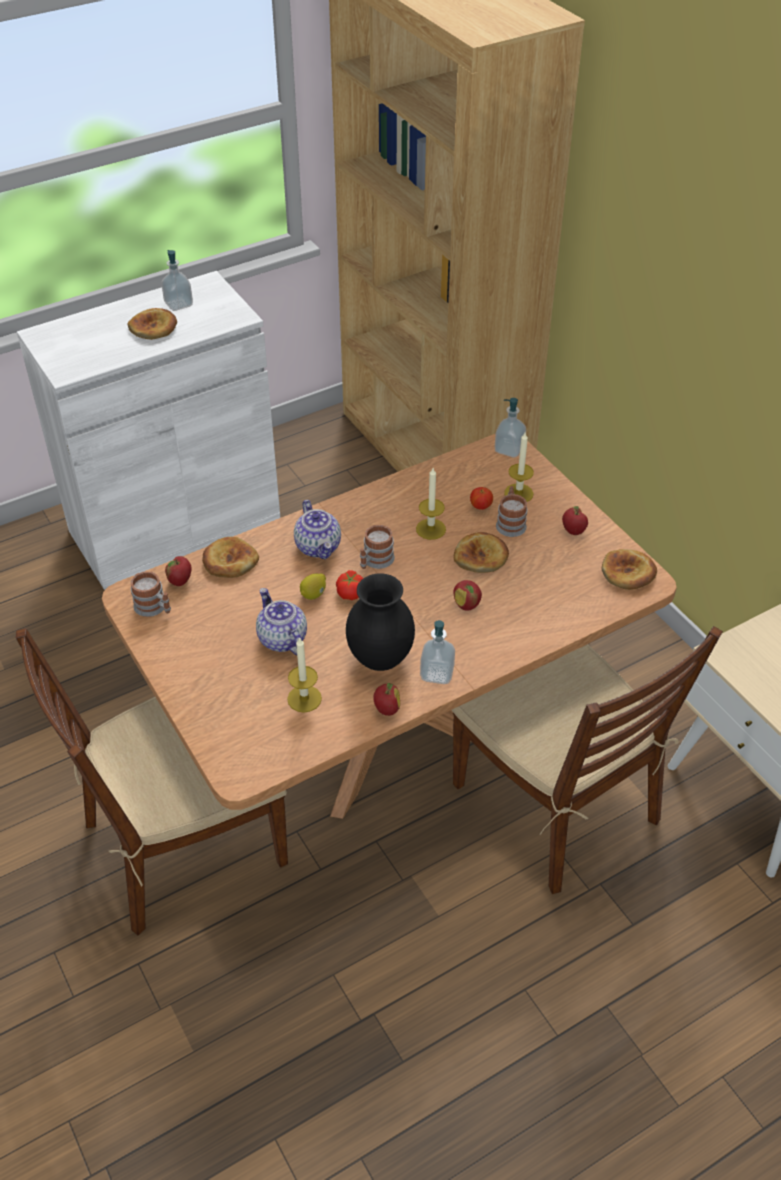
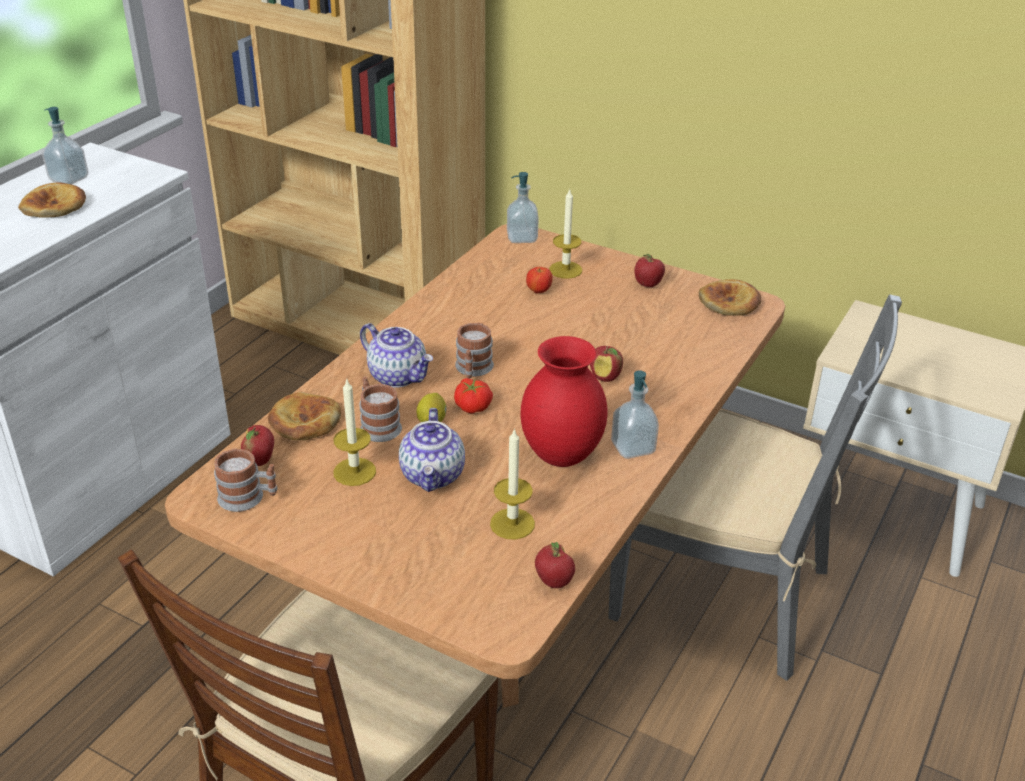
camera: 30 degrees left, 10 degrees down
(281, 639) = (433, 475): teapot -> teapot turned 120 degrees counterclockwise
(379, 660) = (561, 457): black vase -> red vase
(386, 709) = (612, 500): apple -> apple (553, 582)
(430, 529) = (506, 324): candle -> candle (354, 472)
(481, 556) = (579, 331): bread -> none
(510, 523) = (581, 296): mug -> mug (377, 425)
(557, 803) = (723, 593): brown chair -> grey chair

